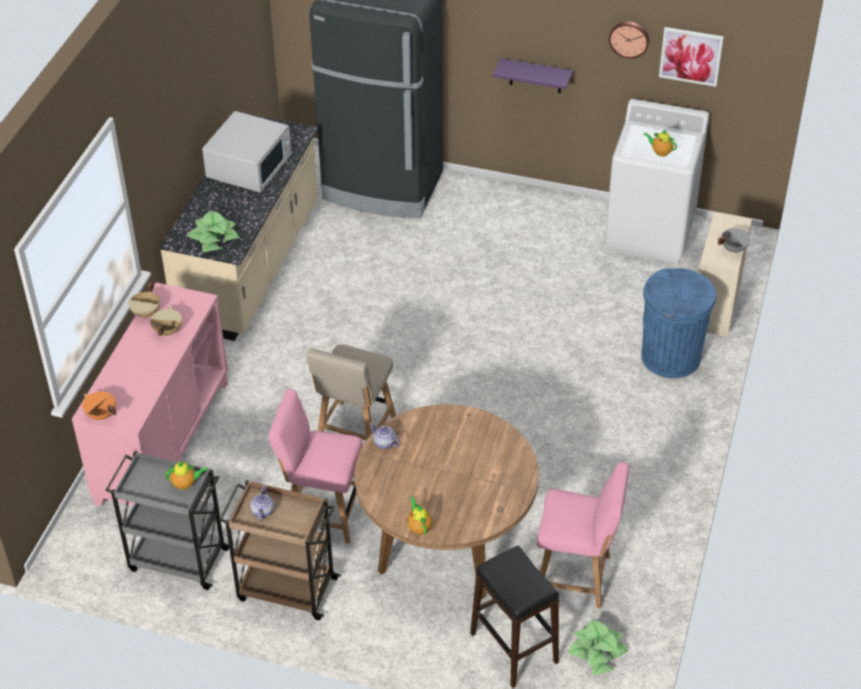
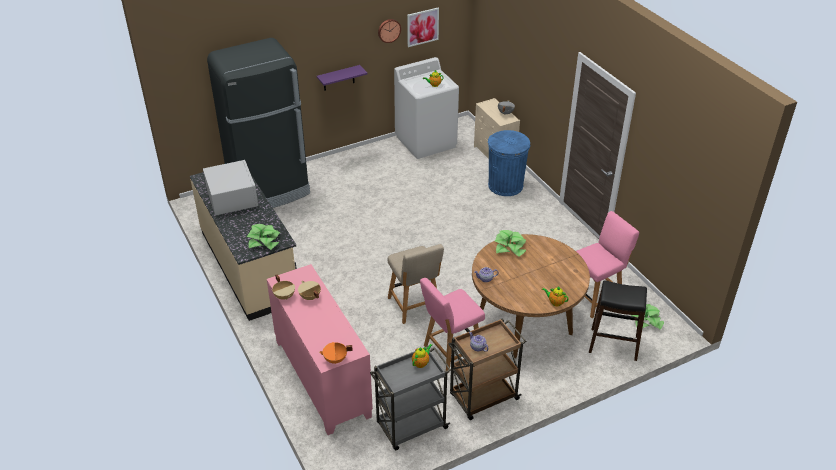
camera: 45 degrees left, 5 degrees down
(466, 426) = (510, 247): none -> potted plant

